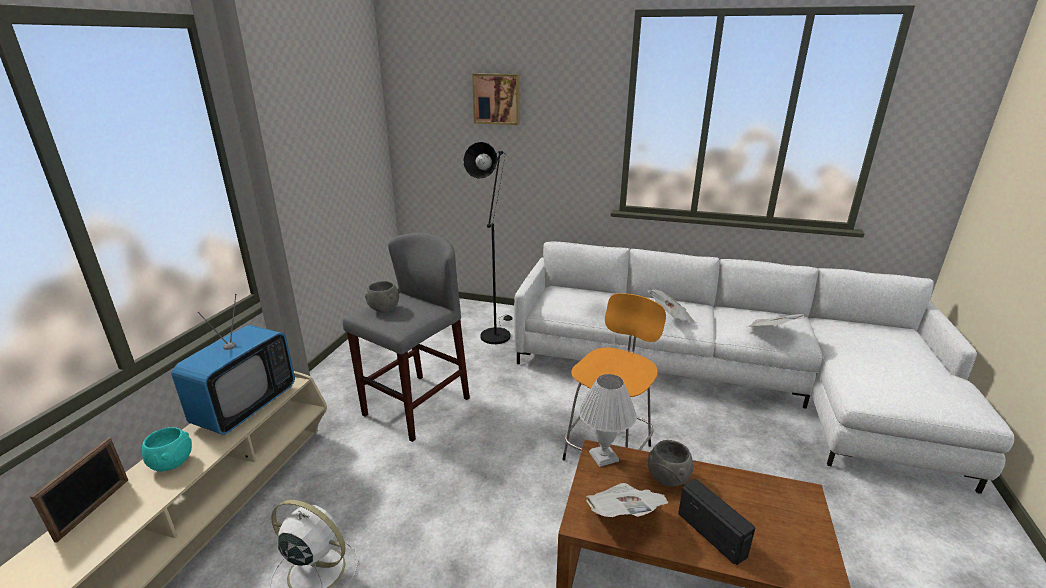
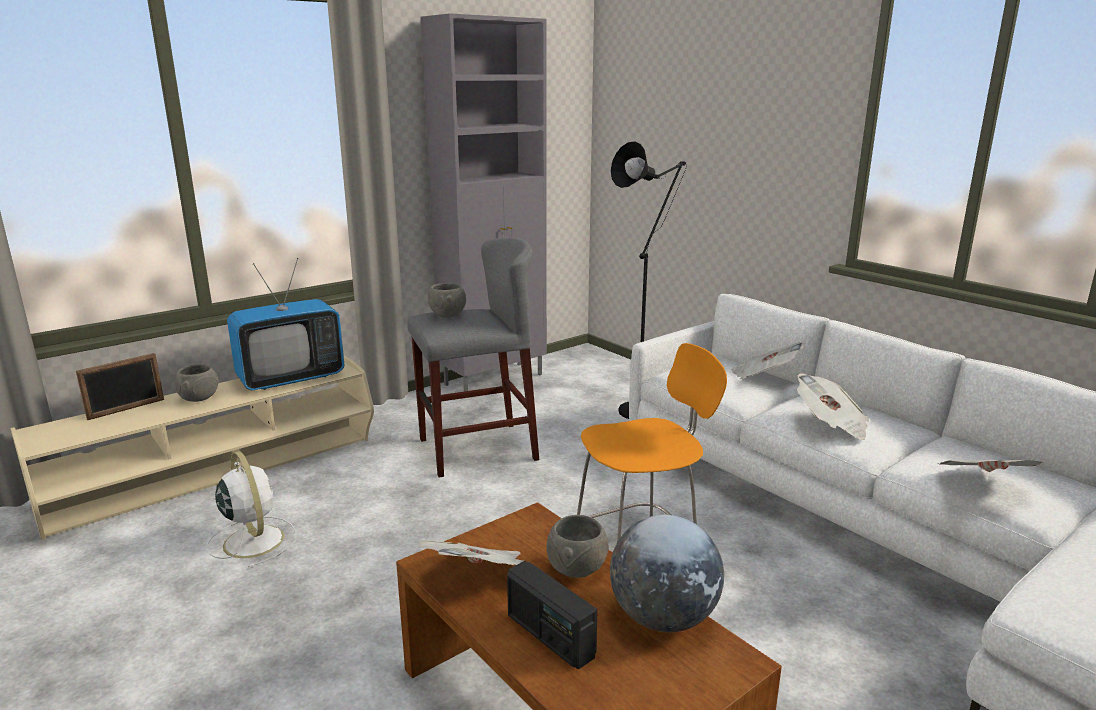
camera: 35 degrees right, 5 degrees down
(171, 464) = (199, 399): turquoise bowl -> grey bowl
(367, 342) = (495, 379): none -> grey cabinet
(497, 99) = (706, 96): picture -> none
(599, 294) = (763, 377): none -> newspaper
(603, 457) = (533, 523): white table lamp -> none
(712, 534) = (549, 636): radio -> radio turned 135 degrees clockwise
(745, 486) = (663, 618): none -> globe

